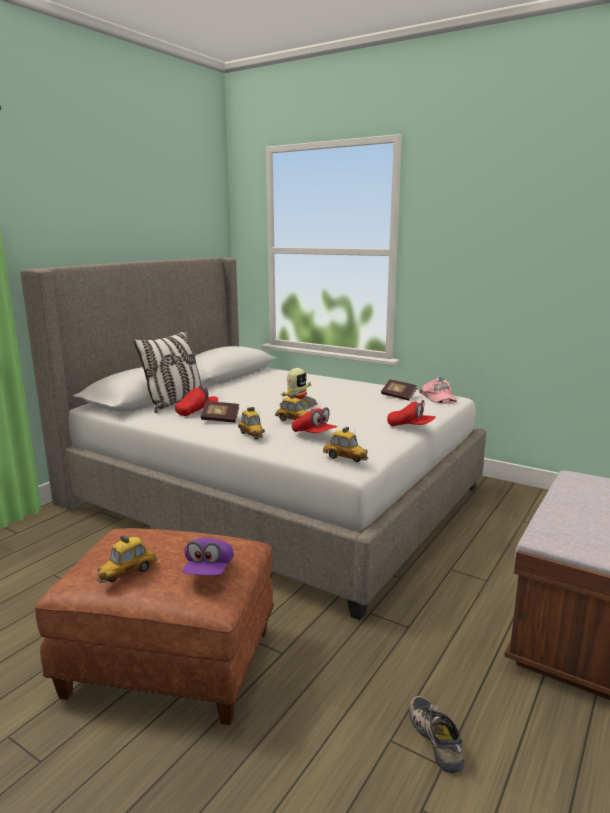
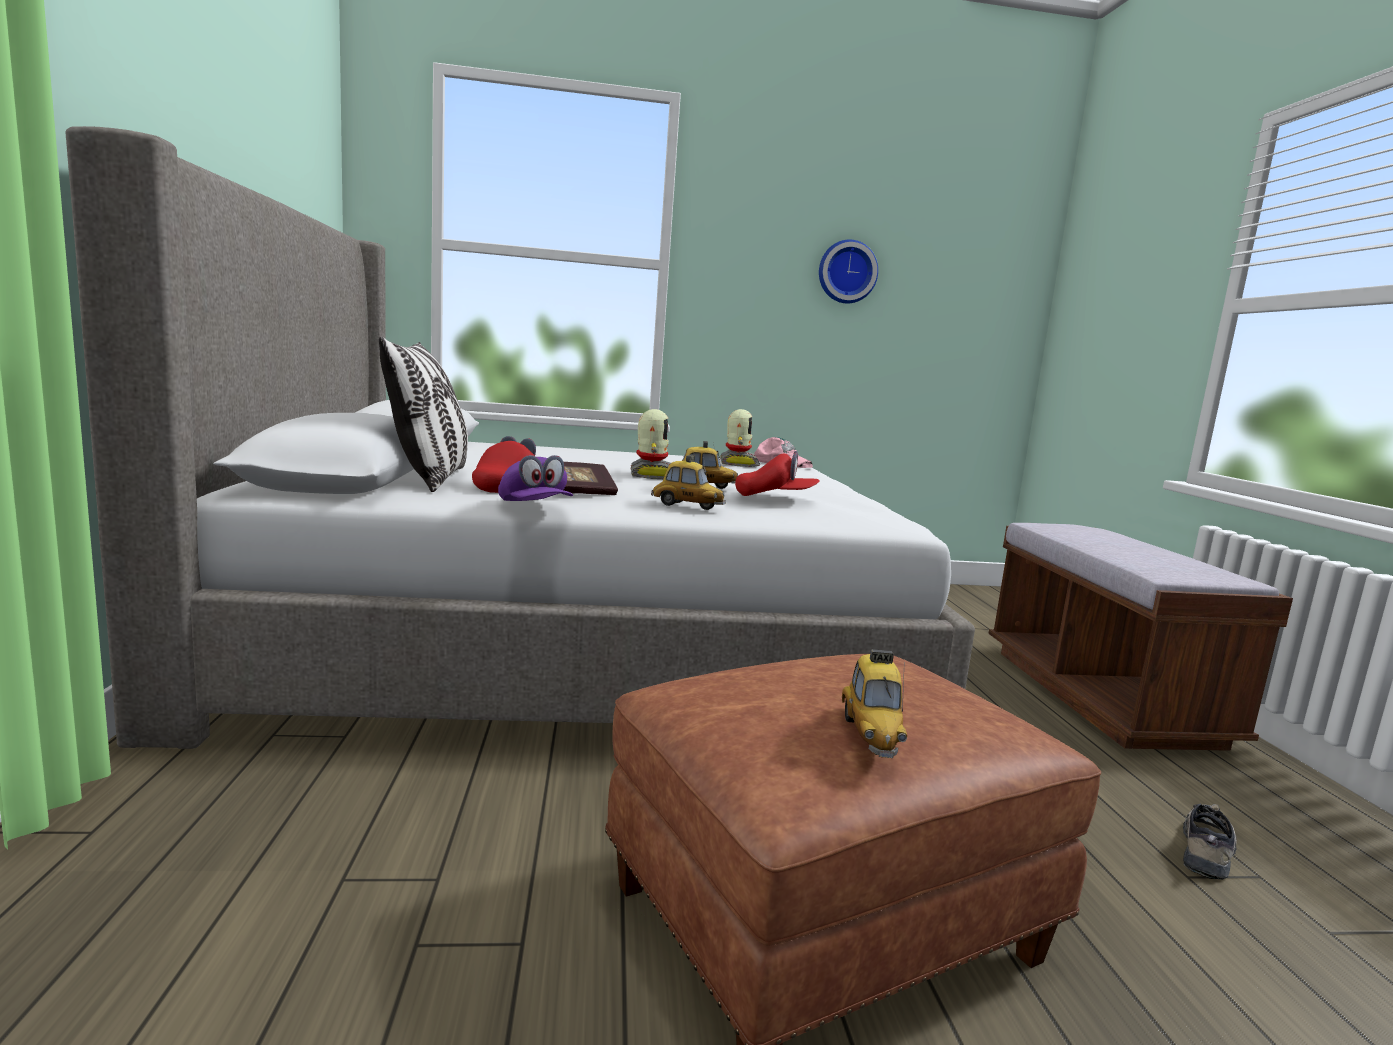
camera: 40 degrees left, 5 degrees down
(209, 571) = (957, 695): purple cap -> purple cap (534, 508)
(345, 458) = (881, 517): toy car -> none
(398, 396) = (738, 463): book -> toy robot
(410, 426) = (840, 487): red cap -> none
(437, 738) = (1209, 850): shoe -> shoe turned 90 degrees clockwise
(526, 247) = (846, 272): none -> wall clock

